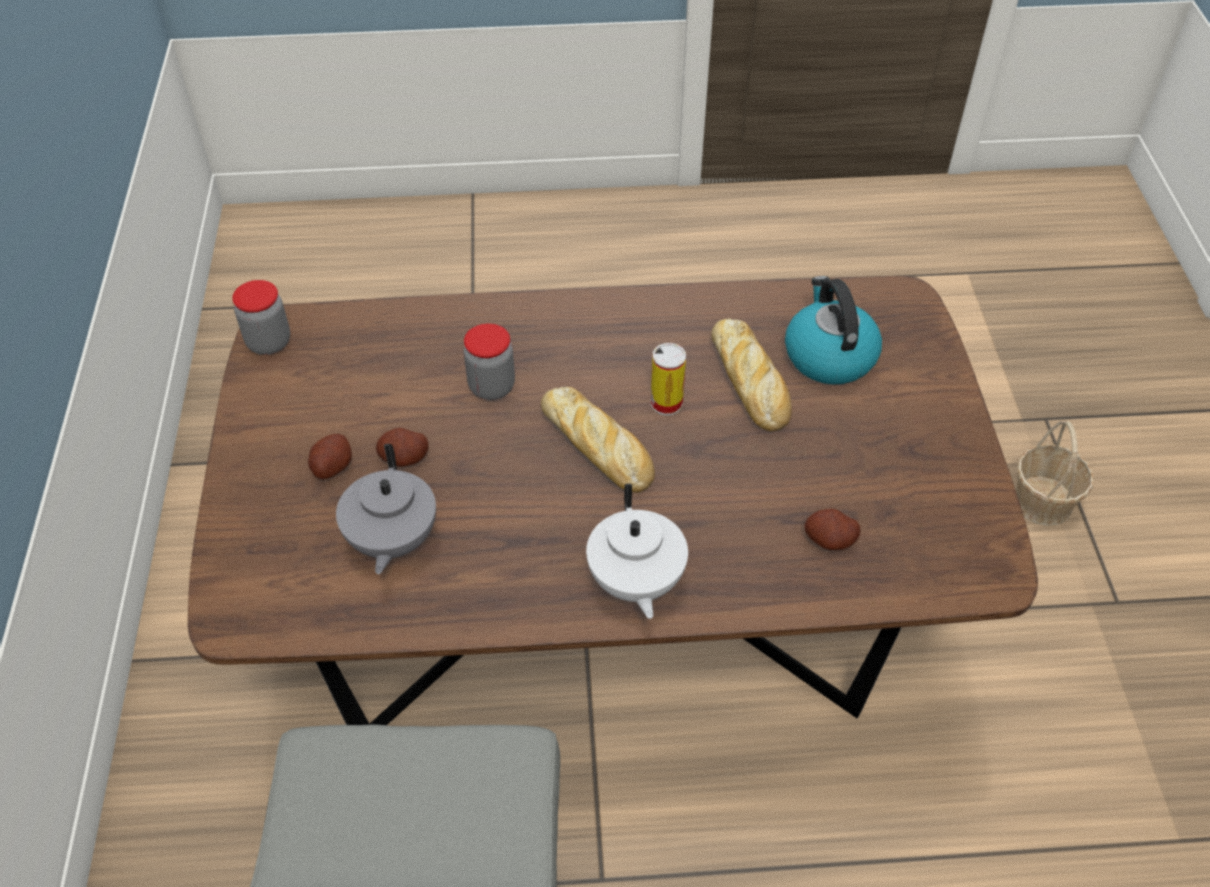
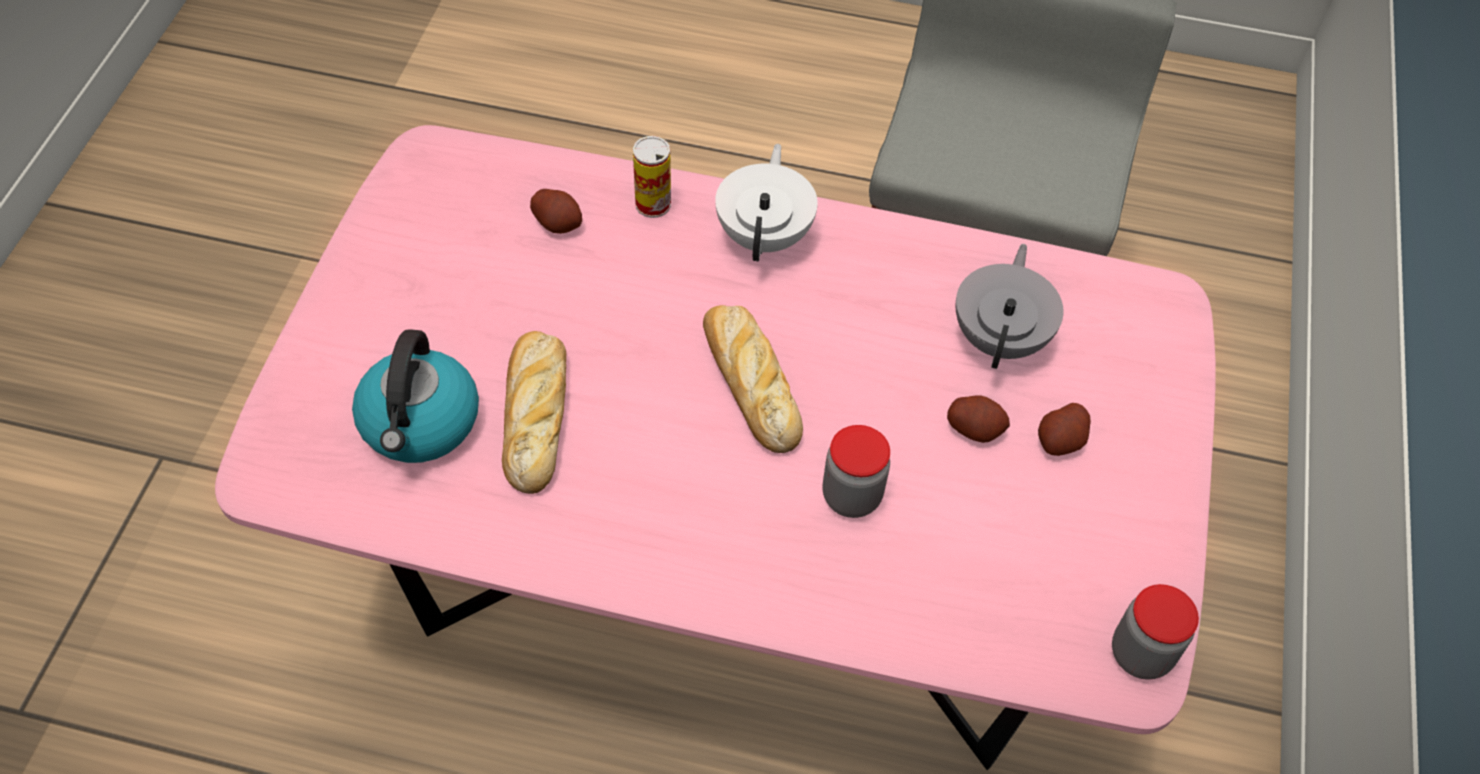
camera: 165 degrees left, 5 degrees up
(603, 635) = (732, 583): brown dining table -> pink dining table
(666, 403) = (648, 414): can -> can (653, 204)
(1042, 501) = (132, 595): basket -> none

